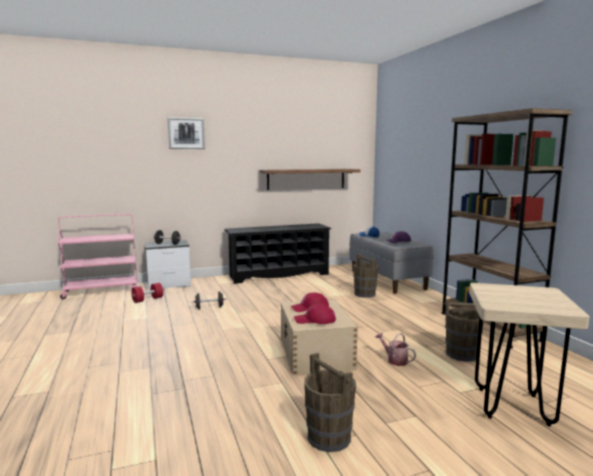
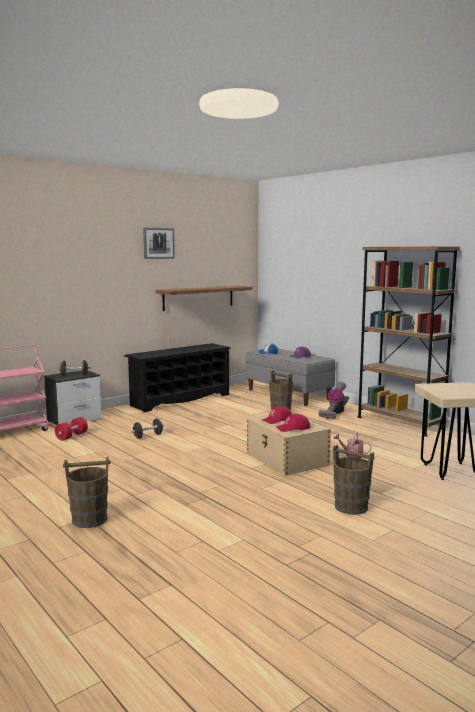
camera: 20 degrees left, 0 degrees up
(186, 133) = (84, 253): picture -> picture (158, 243)
(418, 306) = (335, 413): none -> vacuum cleaner
(461, 354) = (395, 444): brown bucket -> brown bucket (89, 520)

